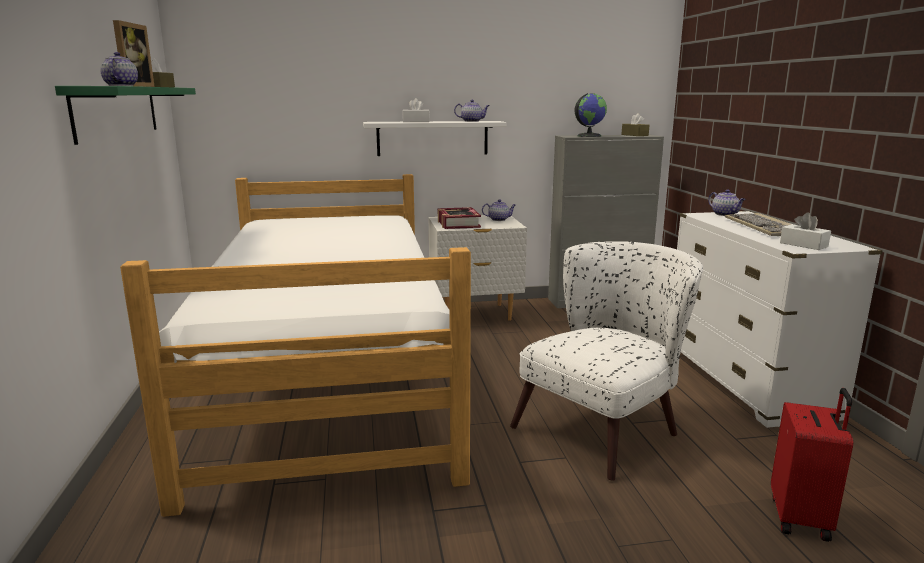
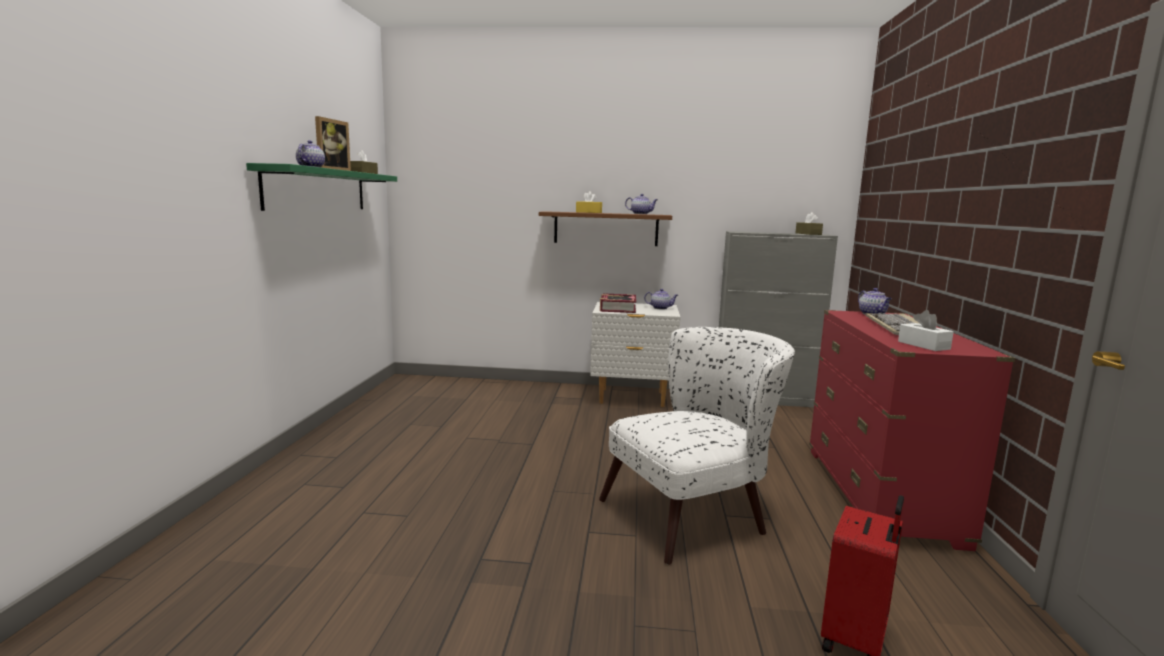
camera: 15 degrees right, 5 degrees down
(331, 377) = (468, 434): bed -> none
(416, 121) = (588, 212): white tissue box -> yellow tissue box
(432, 138) = (606, 228): white shelf -> brown shelf
(588, 136) = (758, 232): globe -> none
(746, 381) = (879, 495): white dresser -> red dresser

